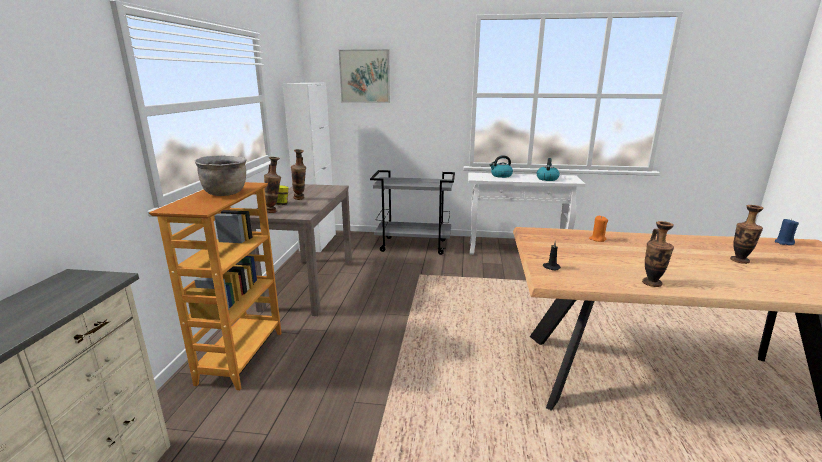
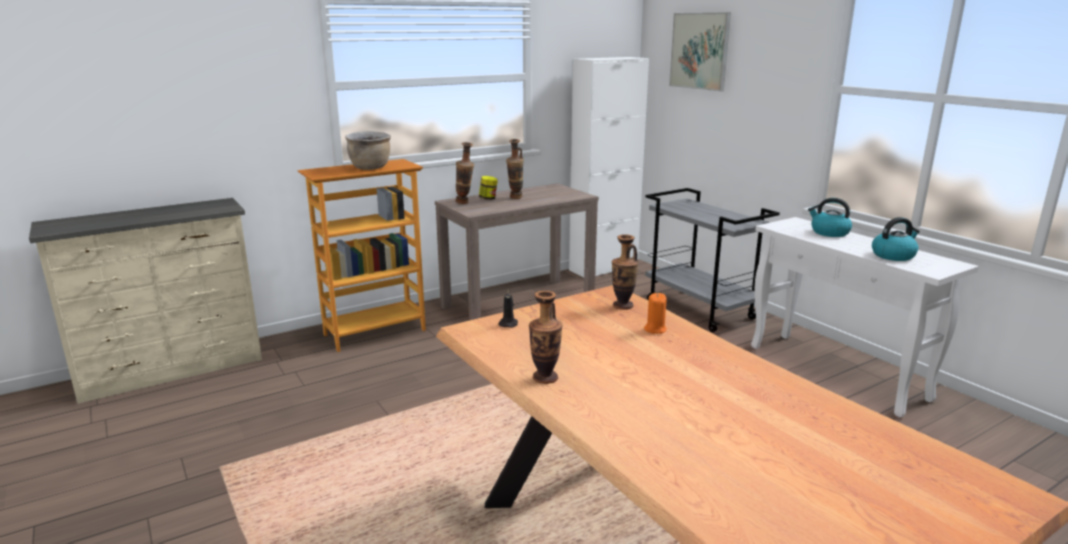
camera: 50 degrees right, 0 degrees up
(739, 260) = (749, 427): vase -> vase (623, 306)
(783, 243) = (949, 464): blue candle -> none

